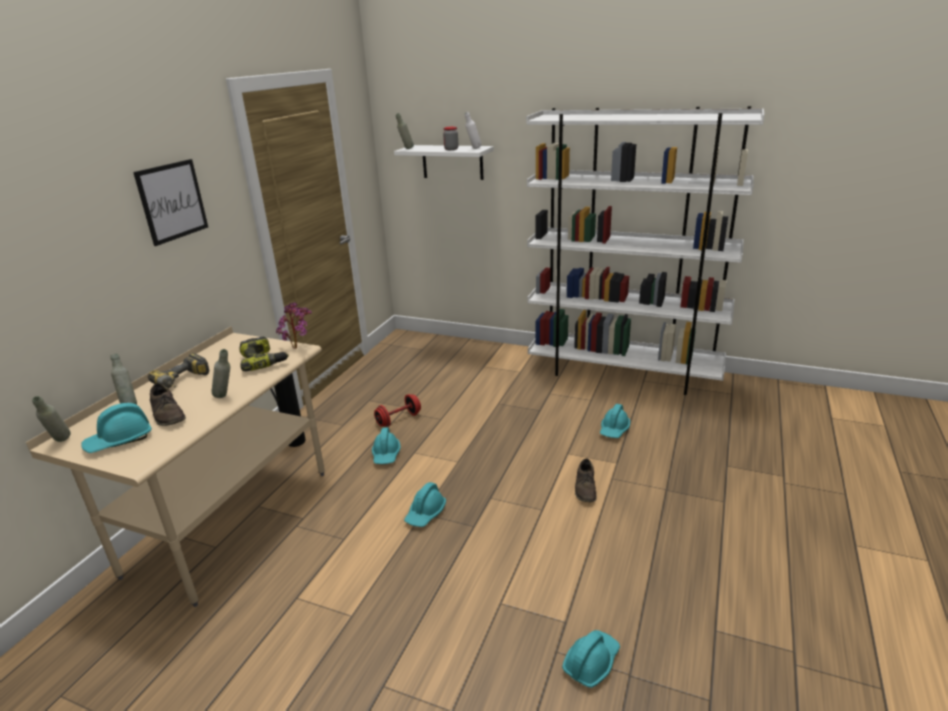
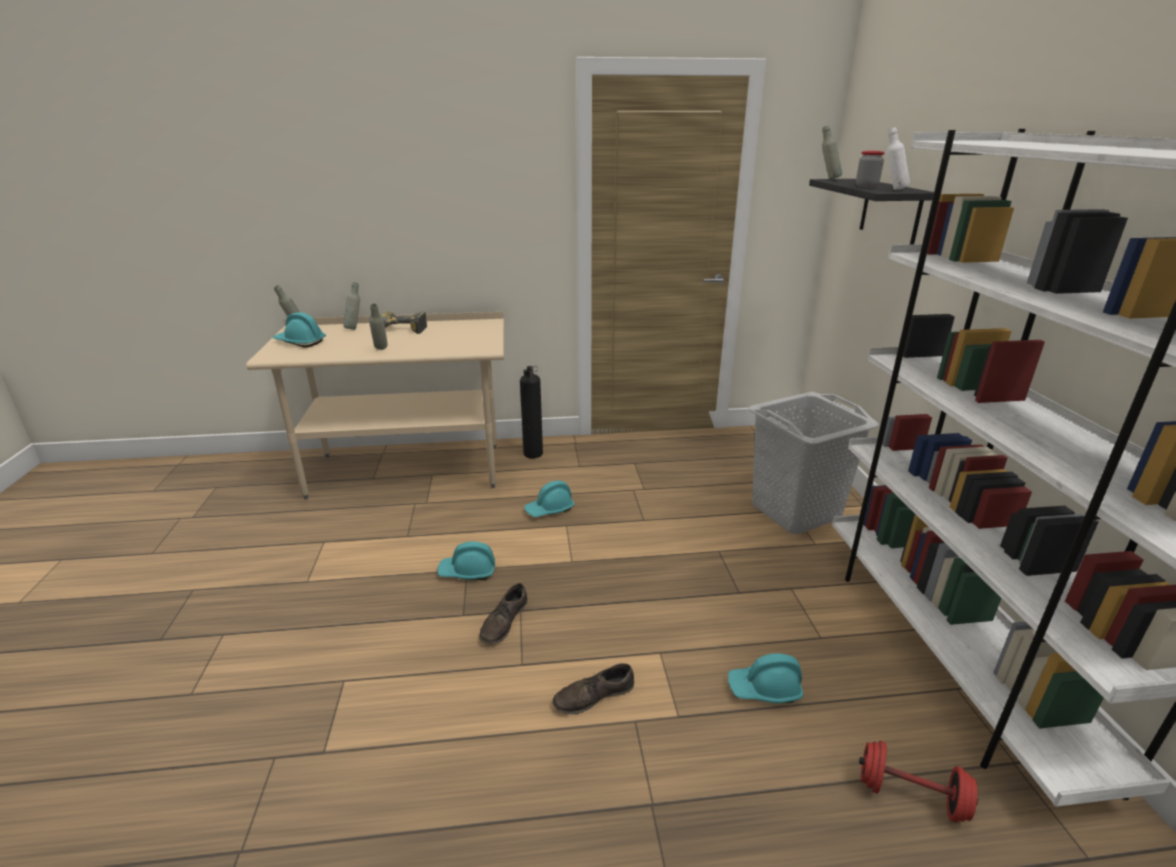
camera: 60 degrees right, 0 degrees up
(168, 414) = (345, 342): brown shoe -> brown shoe (504, 622)
(172, 201) = (469, 173): picture -> none
(264, 361) = (454, 343): power drill -> none
(298, 347) = (491, 346): potted plant -> none
(398, 419) = (616, 493): red dumbbell -> red dumbbell (910, 795)
(452, 162) = (890, 211): white shelf -> black shelf
(487, 365) = (796, 512): none -> grey laundry basket
(591, 662) = (259, 799): turquoise hard hat -> none

